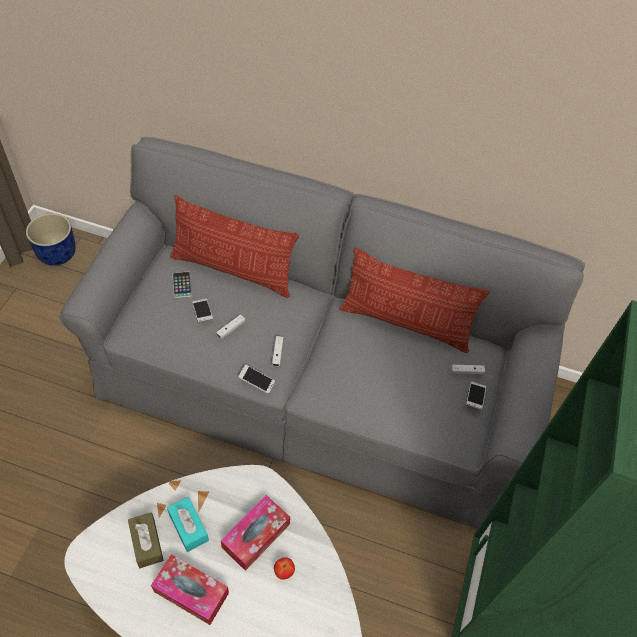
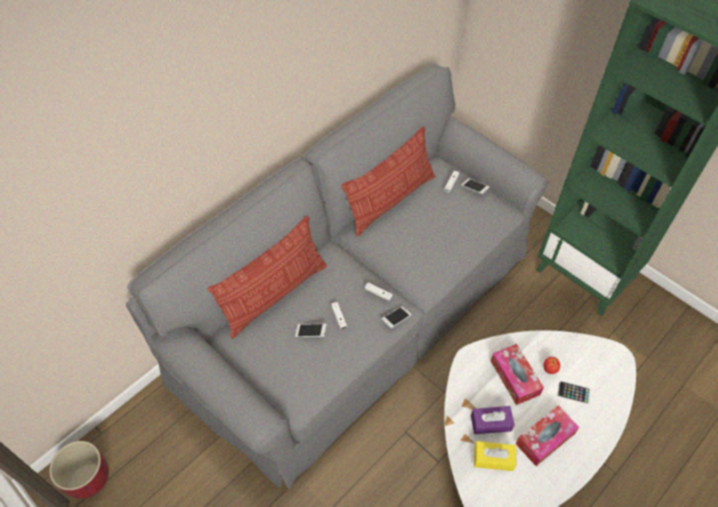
camera: 60 degrees left, 0 degrees up
(57, 254) = (89, 478): blue planter -> red planter
(146, 543) = (493, 459): brown tissue box -> yellow tissue box
(182, 285) = (271, 338): phone -> phone (573, 392)
(188, 527) = (490, 423): turquoise tissue box -> purple tissue box

